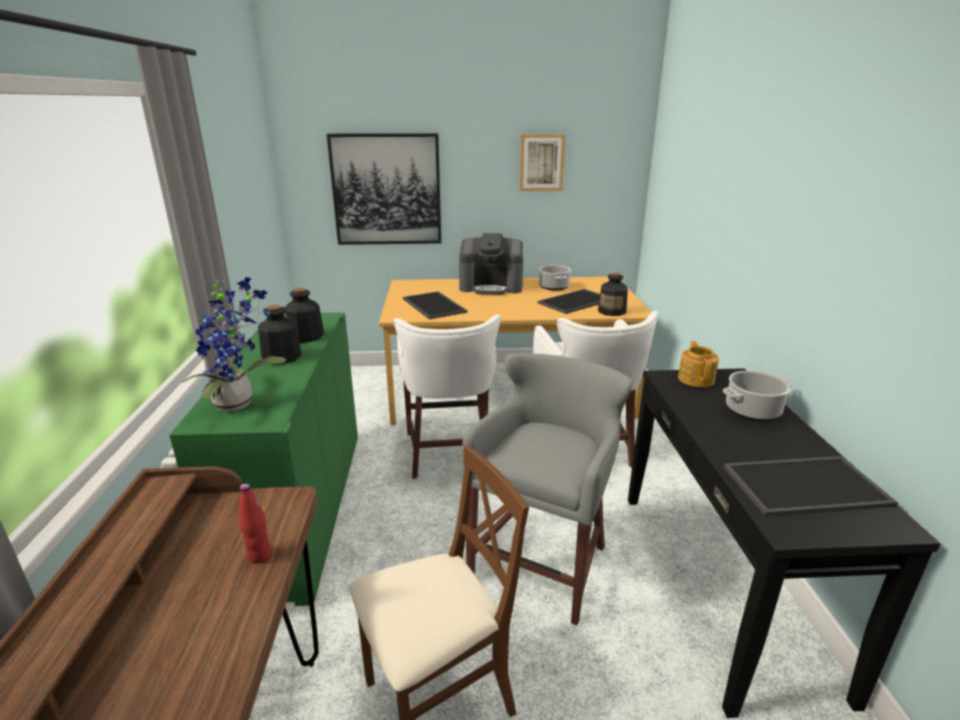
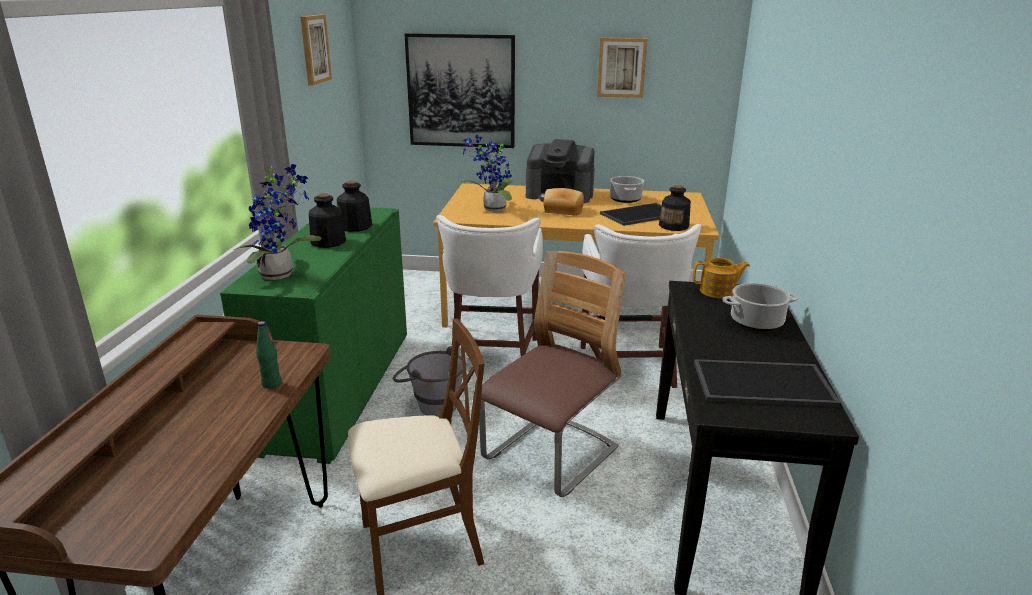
camera: 10 degrees right, 0 degrees up
(239, 150) = (314, 49): none -> picture
(259, 555) = (271, 384): red bottle -> green bottle
(402, 515) = (431, 404): none -> grey bucket
(432, 305) = (492, 209): tray -> potted plant
(501, 302) = (563, 211): none -> bread
(543, 561) = (550, 456): grey stool -> chair
(696, 379) = (718, 291): teapot -> teapot turned 75 degrees clockwise

